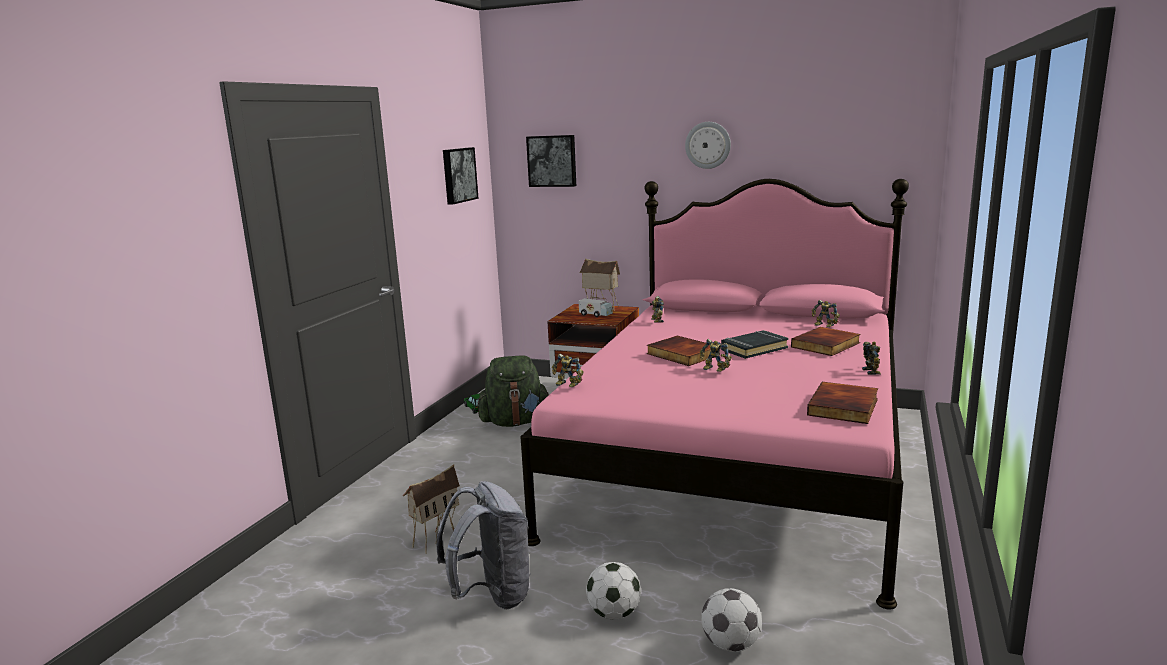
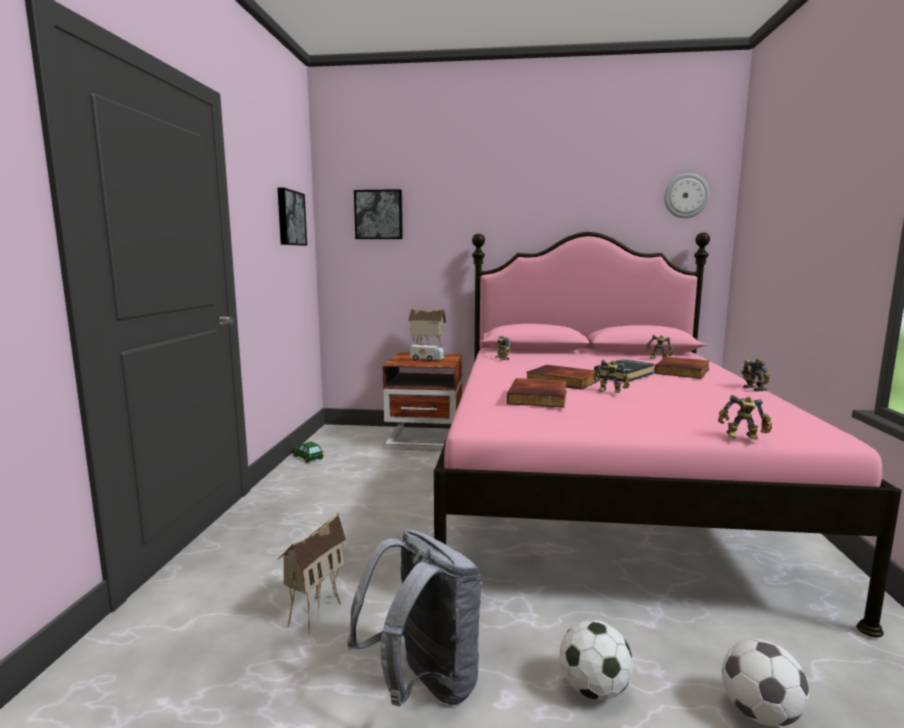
camera: 15 degrees left, 5 degrees down
(515, 422) = (355, 468): green backpack -> none
(567, 385) = (471, 410): toy robot -> toy robot (743, 437)
(708, 145) = (531, 202): wall clock -> wall clock (686, 196)
(844, 407) = (783, 417): book -> book (539, 397)

